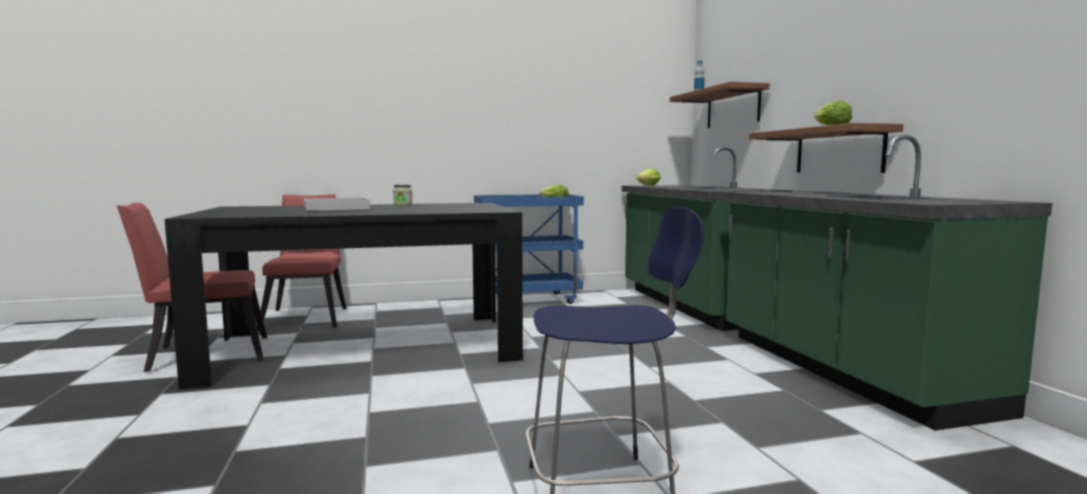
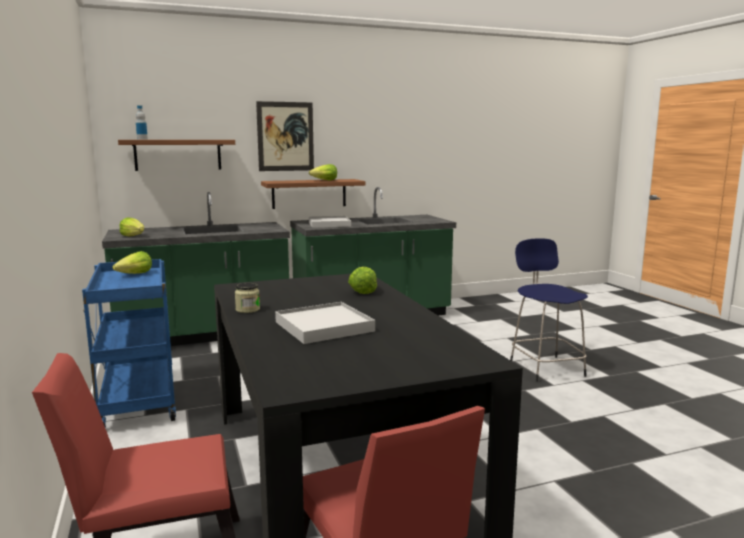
camera: 95 degrees left, 5 degrees up
(434, 210) = (362, 291): none -> lettuce
(789, 192) = (329, 224): none -> white tray
(819, 67) = (285, 136): none -> picture

